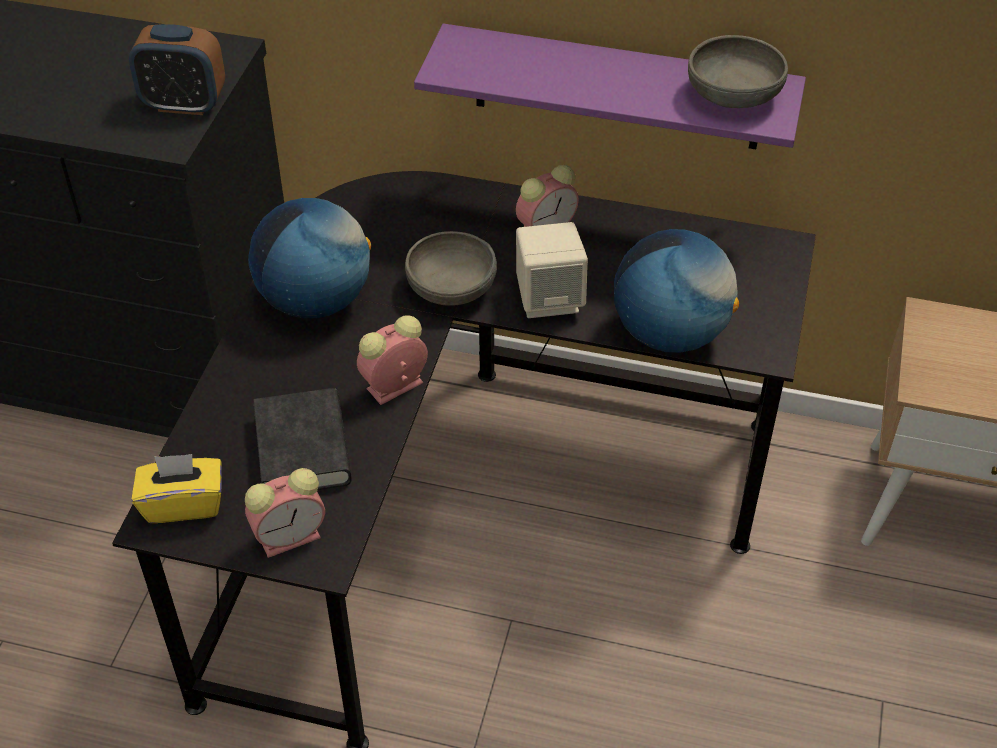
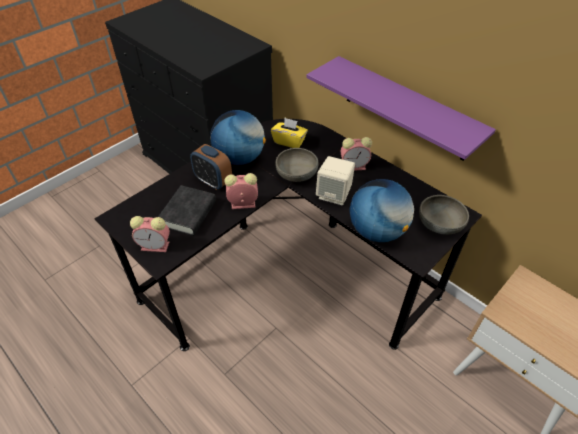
camera: 30 degrees right, 0 degrees up
(183, 503) = (129, 215): yellow tissue box -> yellow tissue box (289, 141)
(184, 104) = (221, 59): alarm clock -> alarm clock (213, 181)
(733, 95) = (449, 125): grey bowl -> grey bowl (439, 224)

